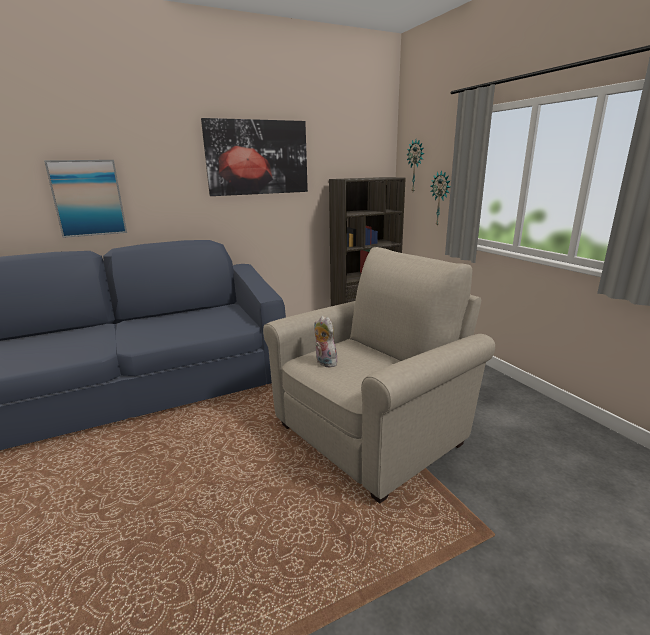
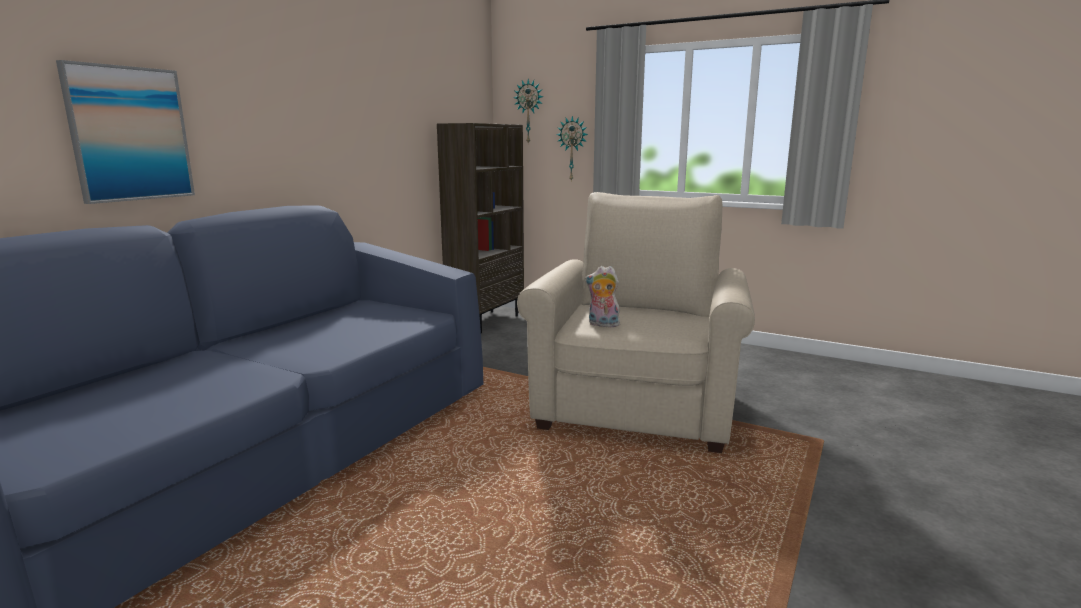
camera: 35 degrees left, 5 degrees down
(257, 157) = (359, 87): picture -> none

